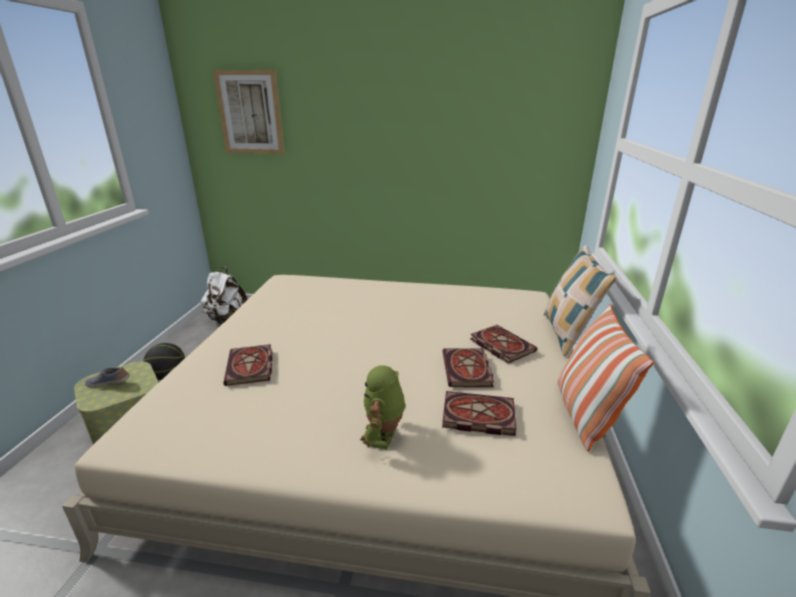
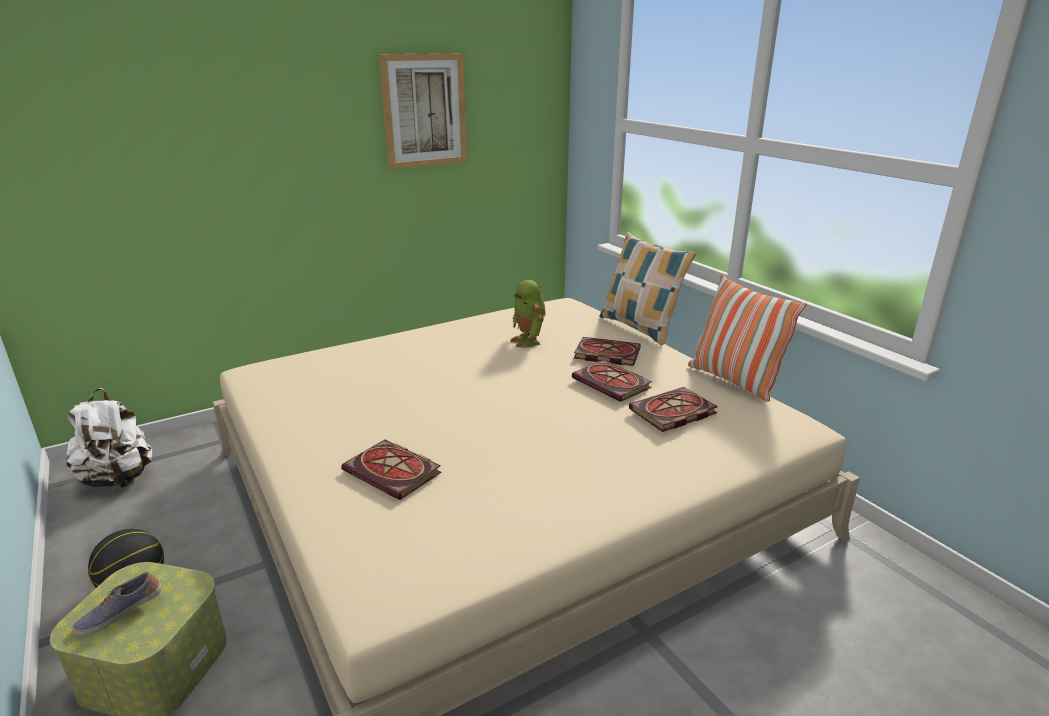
camera: 40 degrees left, 0 degrees up
(250, 113) = (95, 116): picture -> picture (424, 111)
(383, 437) = (626, 462): toy robot -> toy robot (529, 341)

